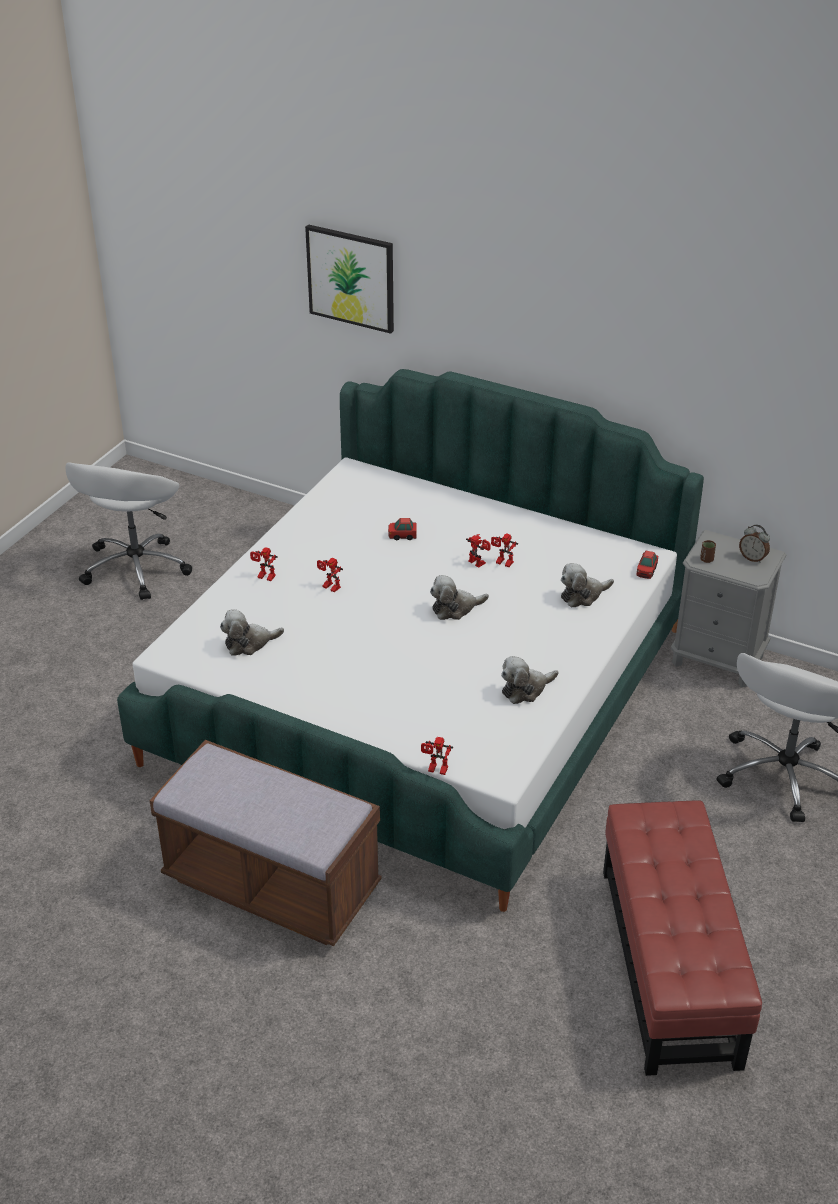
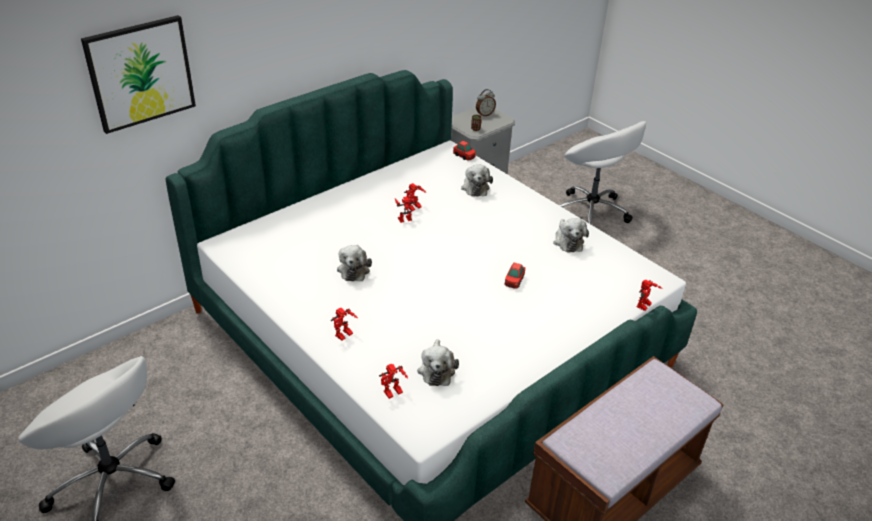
camera: 70 degrees left, 0 degrees up
(329, 587) = (386, 301): toy robot -> toy robot (393, 394)
(402, 536) = (342, 244): toy car -> toy car (514, 281)
(455, 608) = (456, 245): plush toy -> plush toy (354, 269)
(668, 965) = (733, 309): red ottoman -> none

